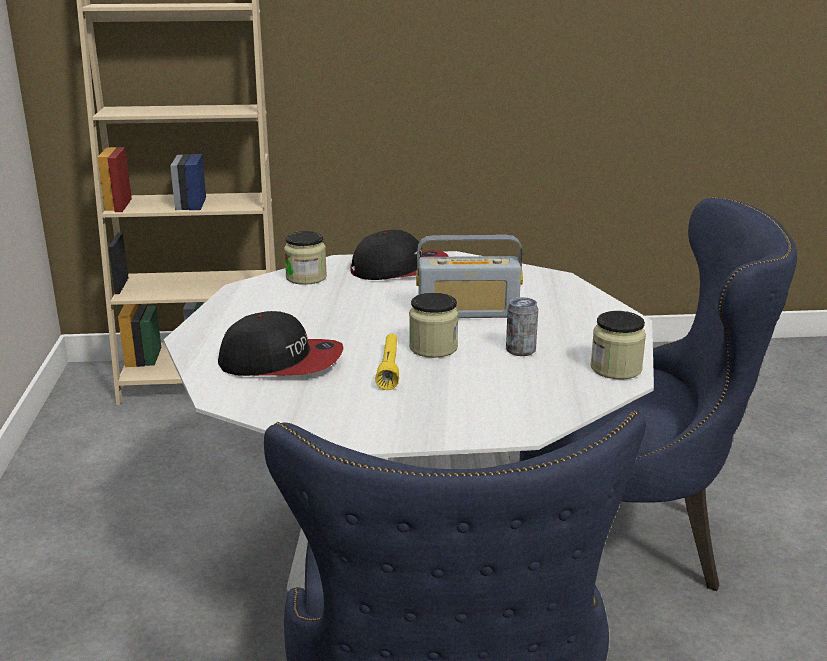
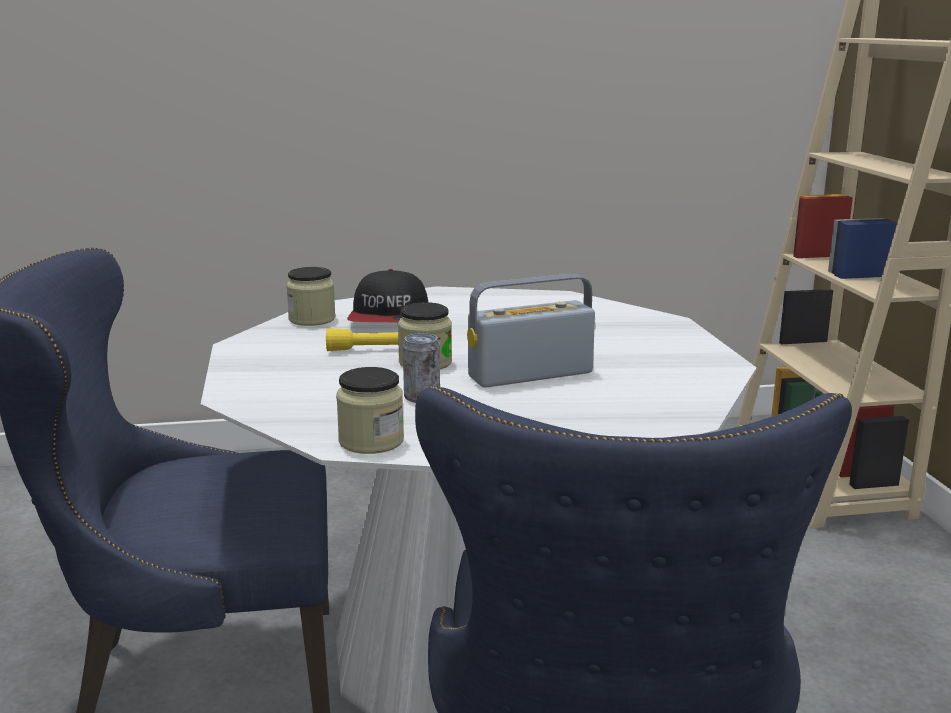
camera: 85 degrees right, 5 degrees down
(306, 277) = (605, 312): jar -> jar (312, 319)
(400, 269) = (660, 344): cap -> none
(468, 312) = (530, 375): radio -> radio turned 75 degrees clockwise

